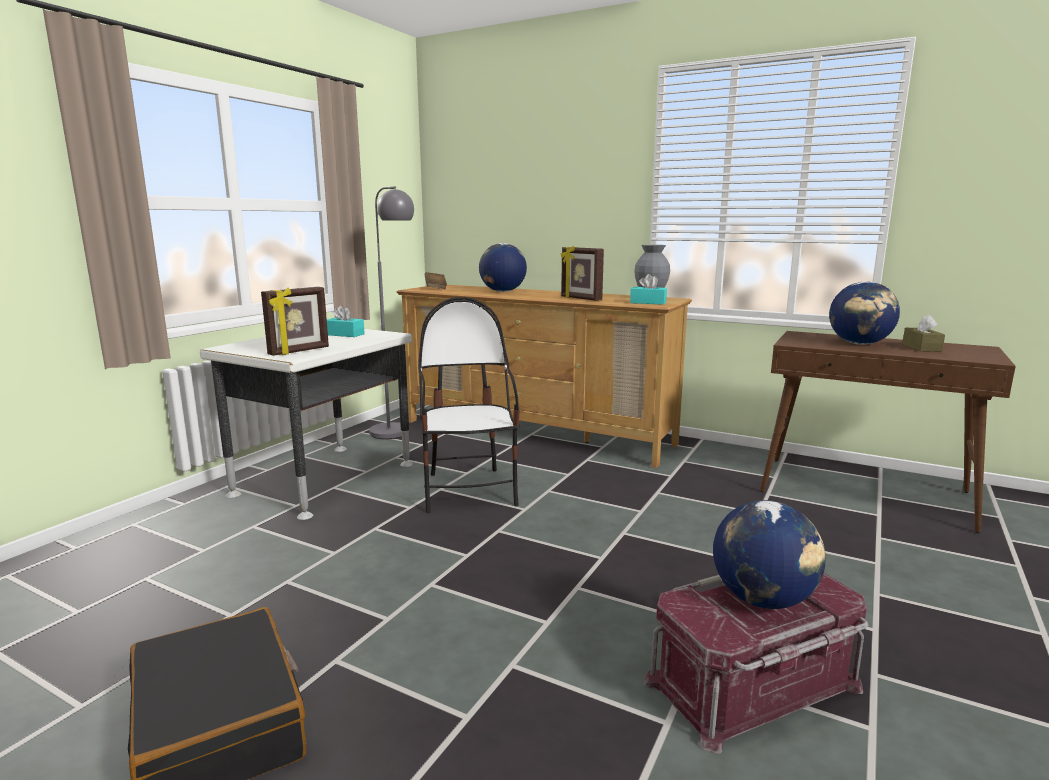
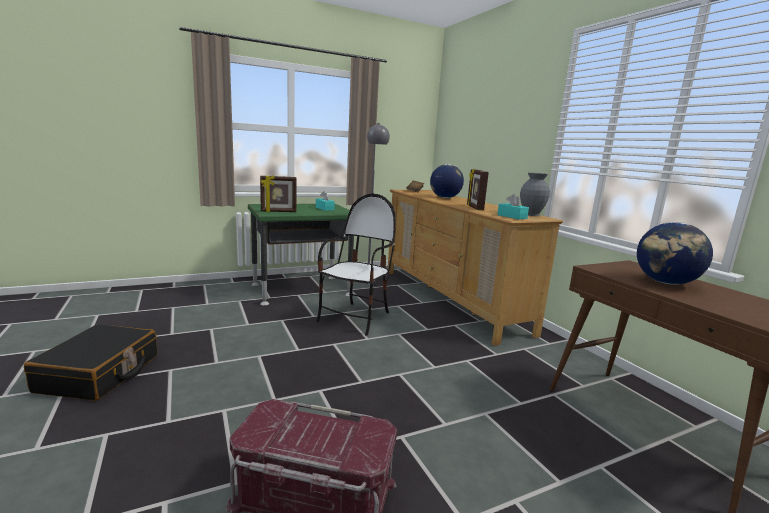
camera: 35 degrees right, 0 degrees up
(324, 478) = (301, 289): white desk -> green desk
(763, 599) = (321, 434): globe -> none
(921, 347) = (731, 300): brown tissue box -> none

